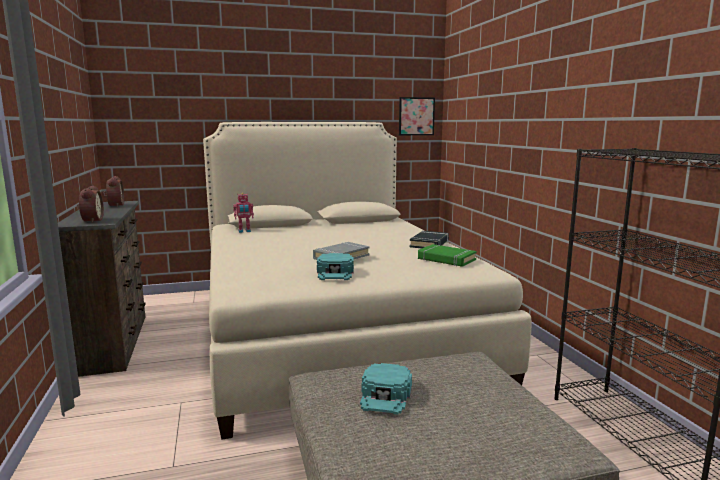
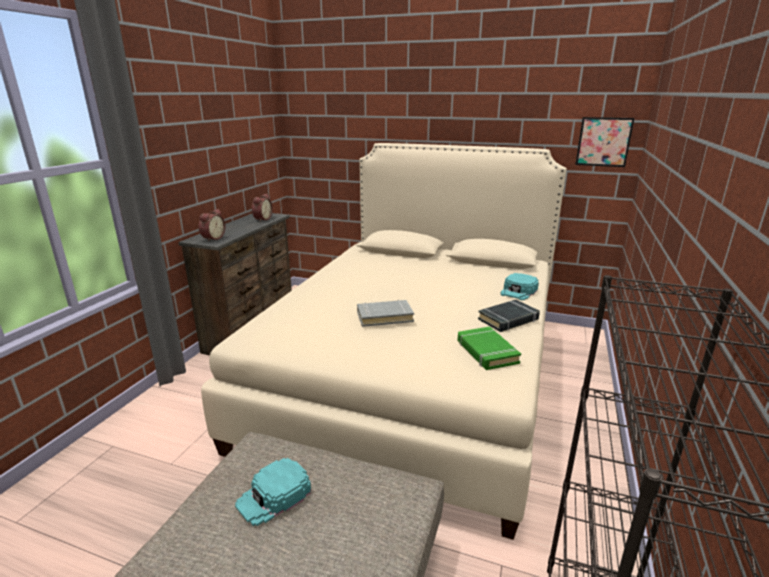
camera: 35 degrees right, 10 degrees up
(244, 231) = (364, 256): toy robot -> none
(335, 273) = (345, 339): turquoise cap -> turquoise cap (519, 291)

